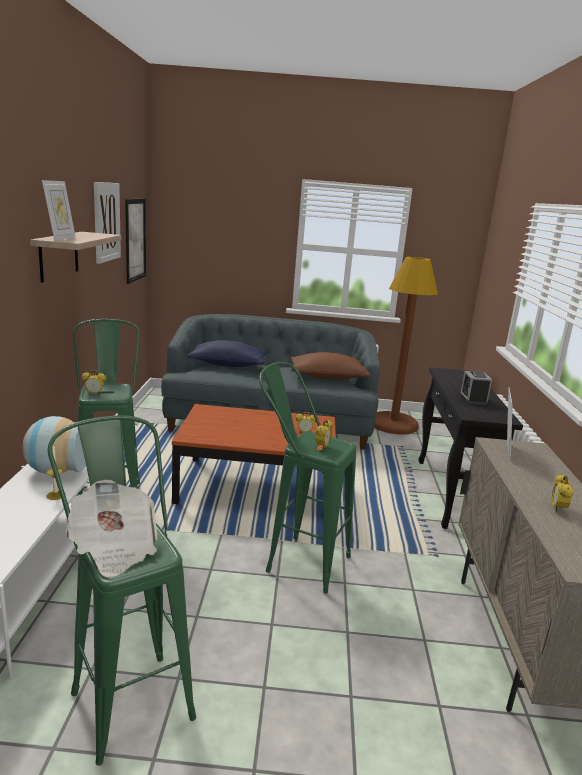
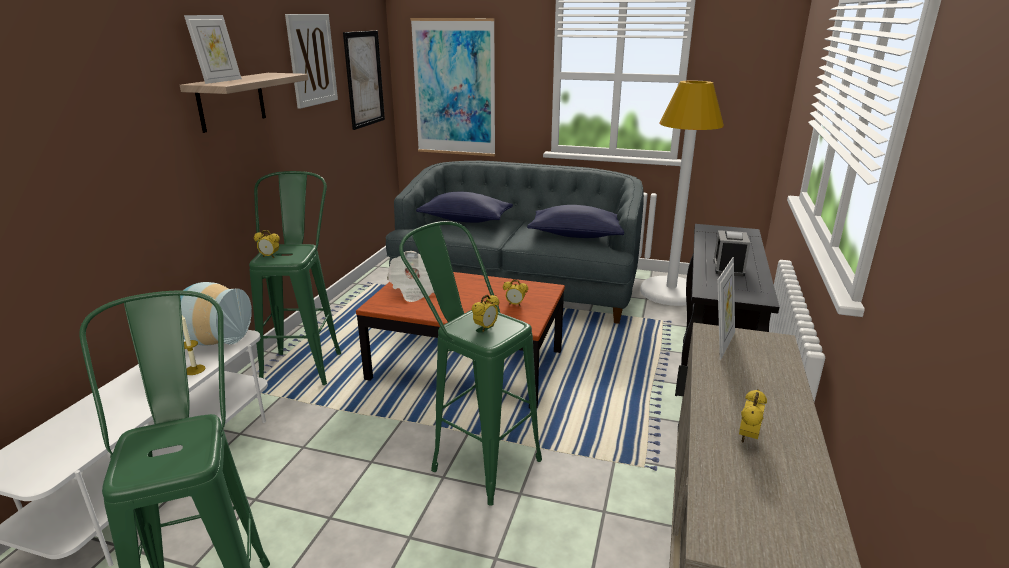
camera: 15 degrees right, 5 degrees up
(114, 547) = (148, 447): newspaper -> newspaper (414, 290)
(209, 252) = (454, 88): none -> picture
(328, 377) = (577, 235): brown pillow -> blue pillow
(393, 424) = (670, 292): brown floor lamp -> white floor lamp

